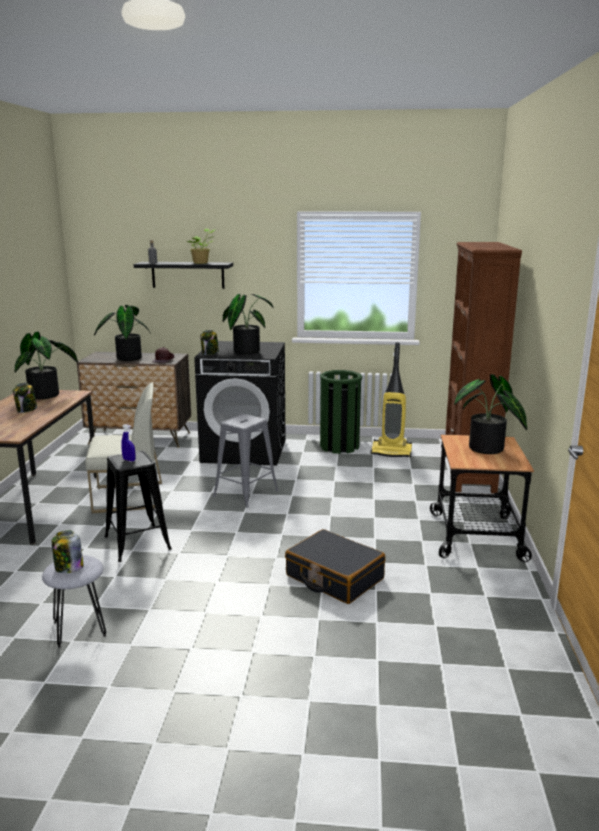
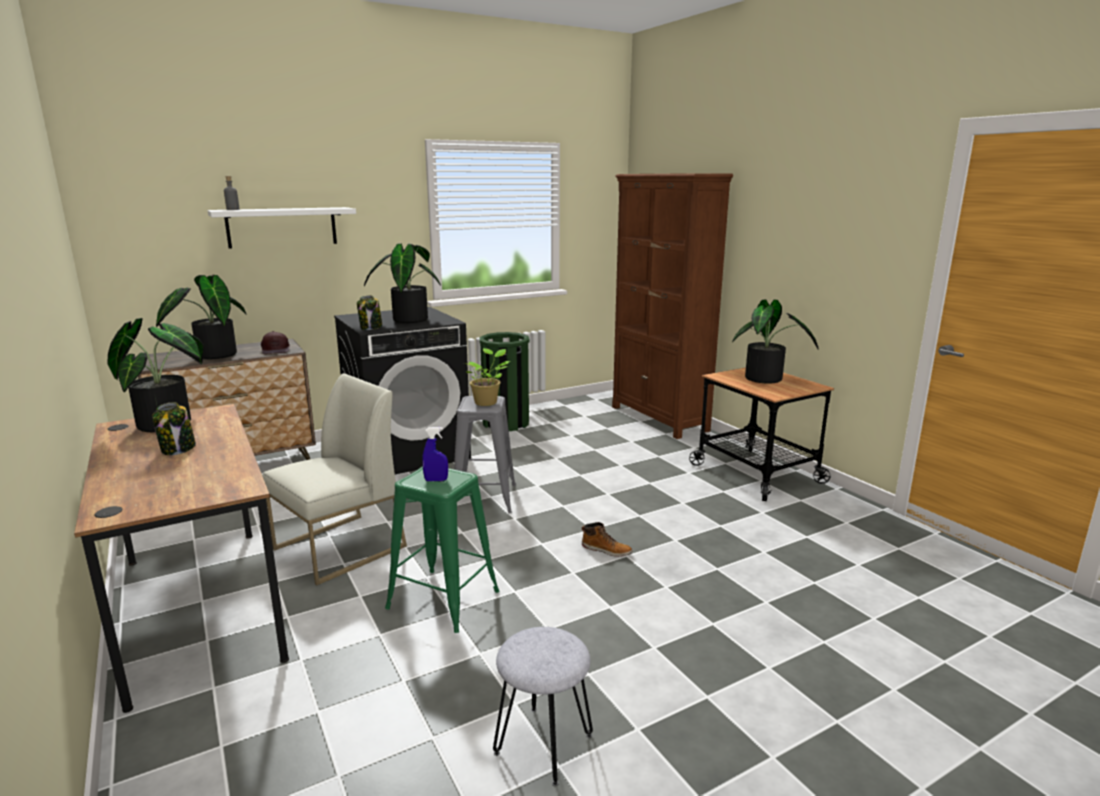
camera: 35 degrees left, 0 degrees up
(68, 568) = (544, 654): jar -> none
(137, 542) = (442, 599): black stool -> green stool
(188, 275) = (282, 227): black shelf -> white shelf
(201, 263) = (310, 208): potted plant -> potted plant (487, 402)
(269, 549) = (606, 550): none -> boot
(334, 577) = (711, 554): black suitcase -> none
(392, 452) = (565, 416): vacuum cleaner -> none

